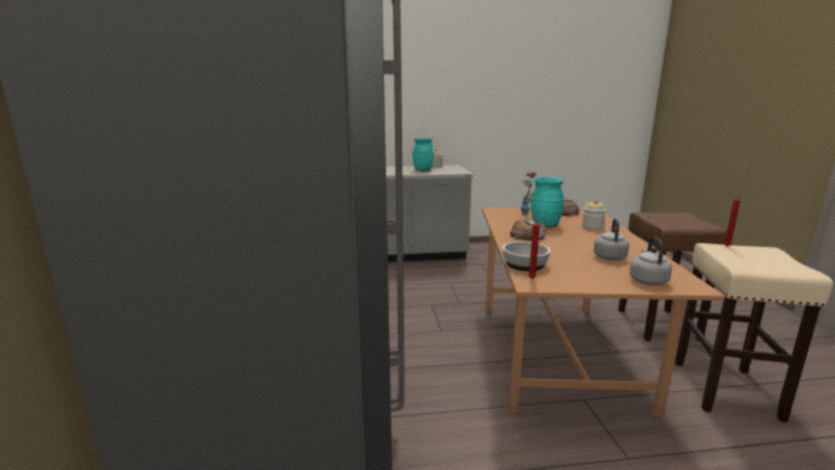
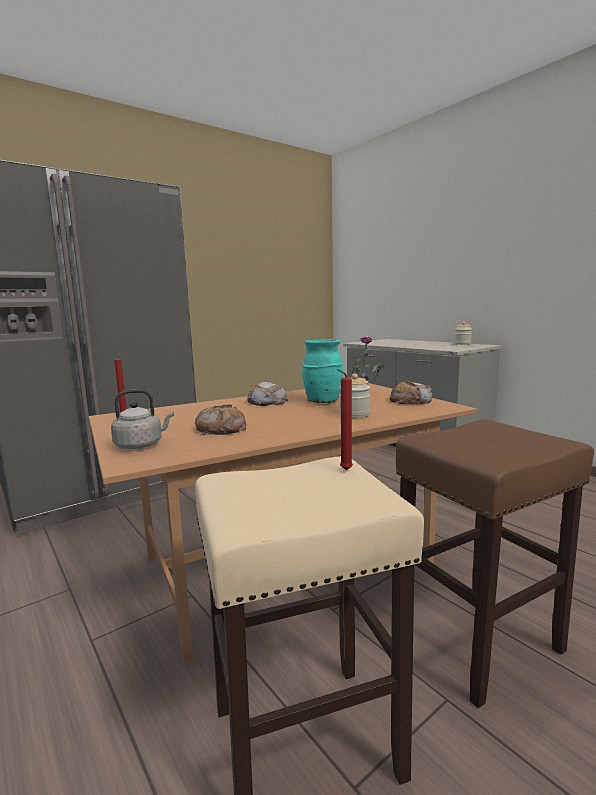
camera: 60 degrees right, 5 degrees down
(422, 170) = (425, 345): turquoise vase -> none
(524, 264) = (164, 410): bowl -> none
(609, 257) = (221, 428): grey kettle -> bread

